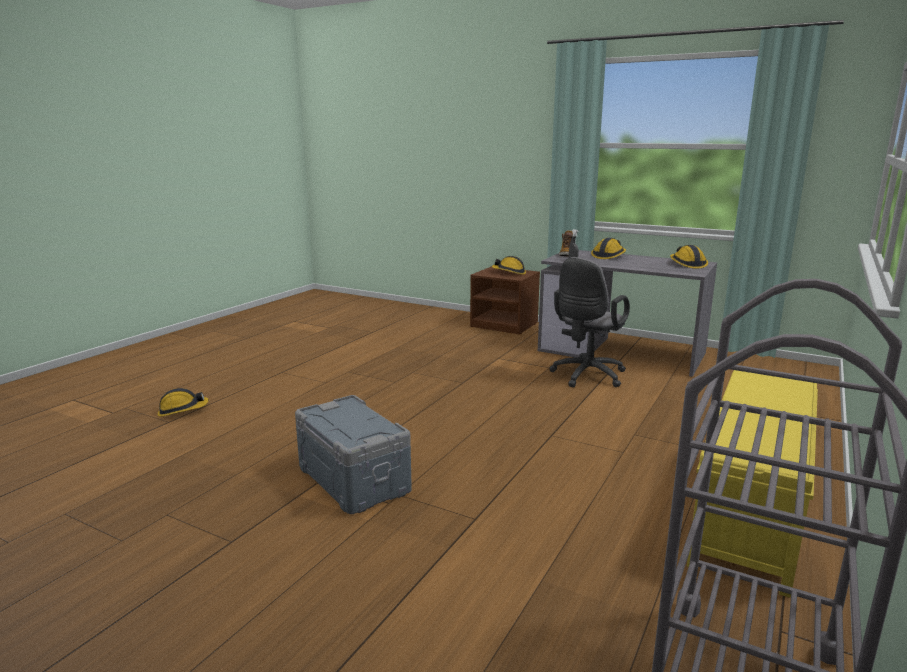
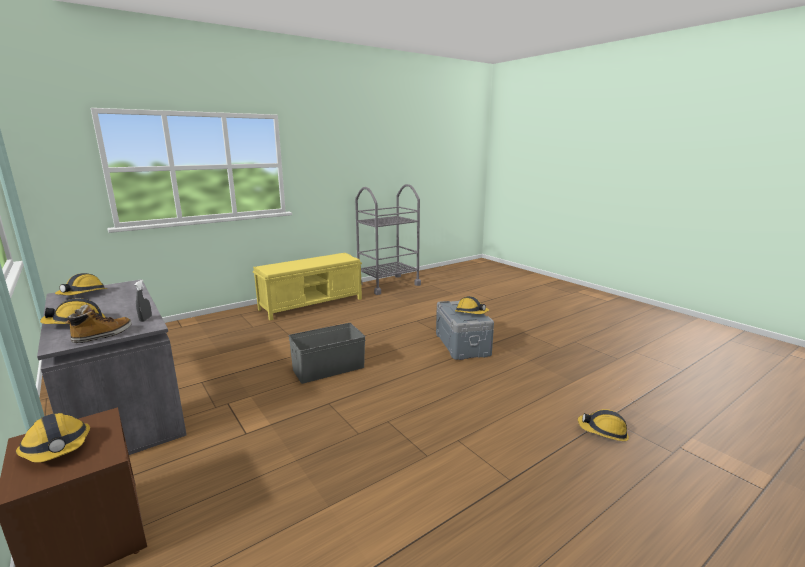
camera: 155 degrees left, 0 degrees up
(336, 422) = (471, 313): none -> hard hat
(508, 407) = (328, 368): none -> grey storage box
(586, 376) = (223, 383): grey office chair -> none

